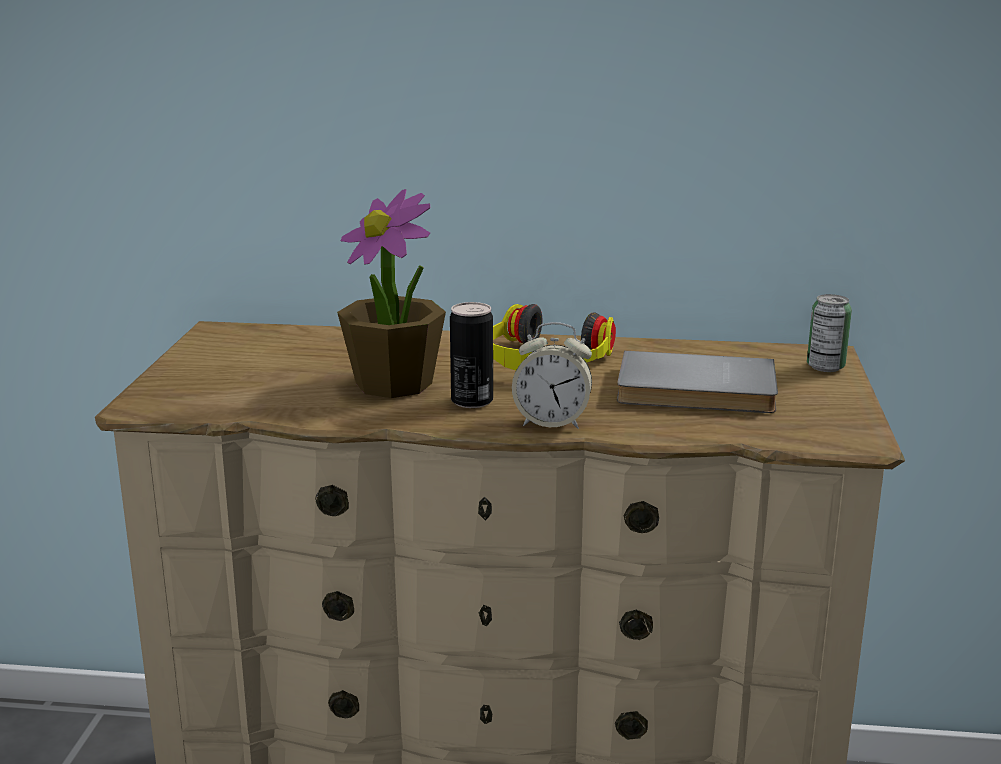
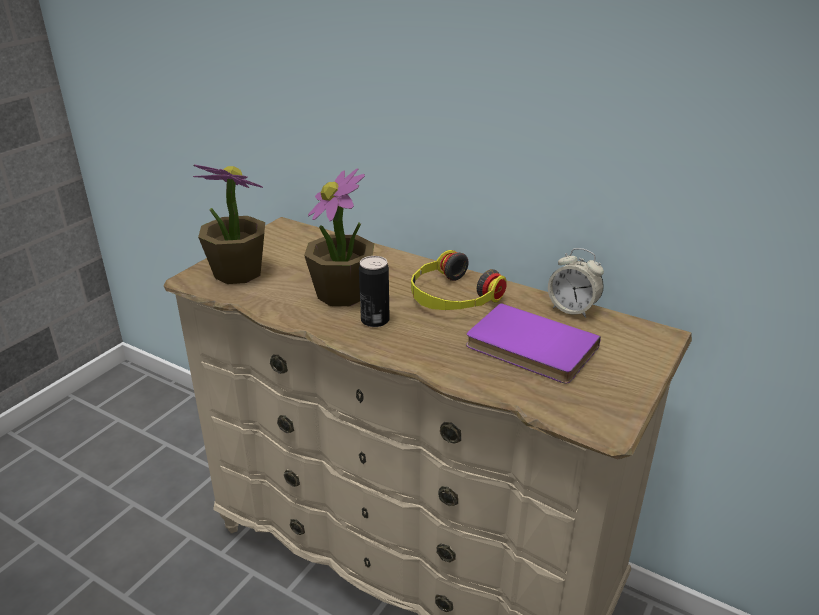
camera: 25 degrees right, 10 degrees up
(208, 388) = (237, 272): none -> potted plant
(552, 422) = (407, 352): alarm clock -> alarm clock (572, 309)
(696, 391) = (529, 348): grey book -> purple book
(825, 367) = (648, 348): can -> none

